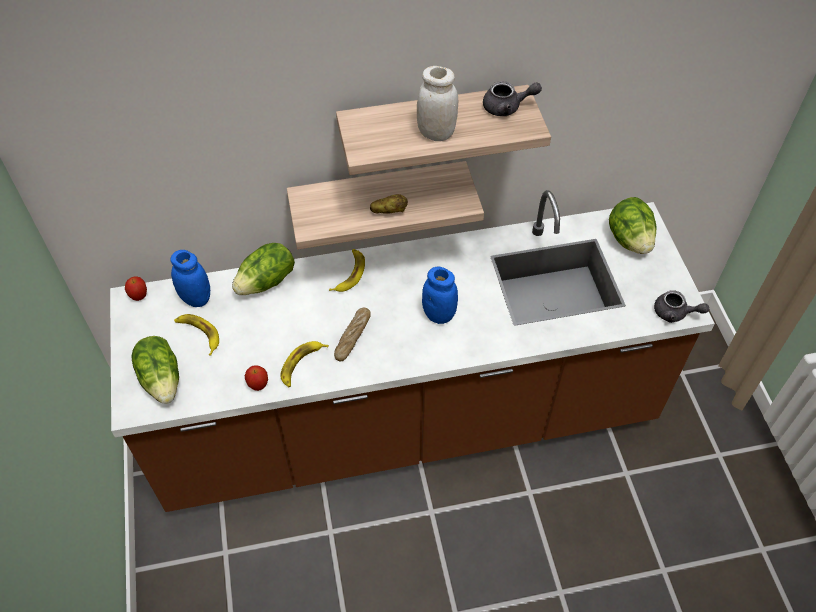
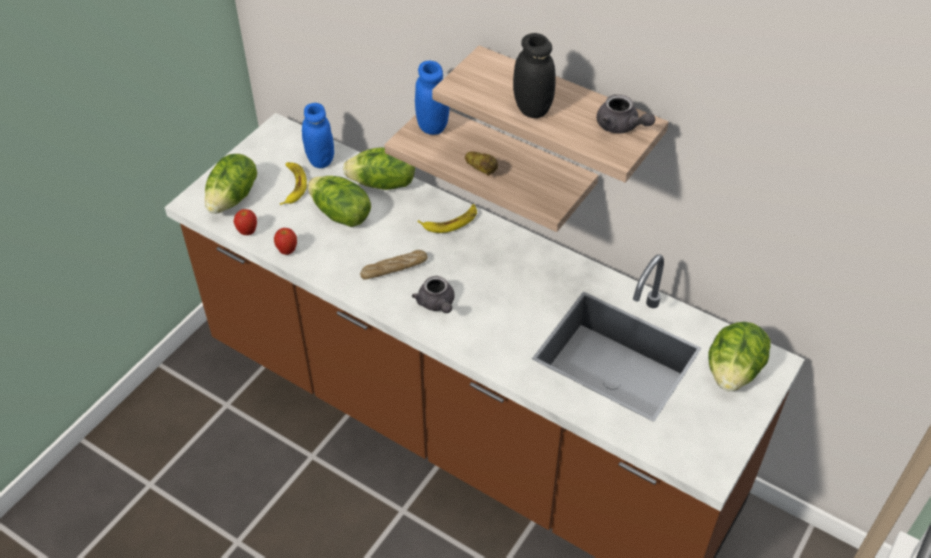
camera: 45 degrees right, 5 degrees down
(139, 296) = (286, 132): apple -> apple (247, 232)
(264, 328) = (340, 215): none -> lettuce
(301, 365) = (333, 260): banana -> none
(436, 133) = (532, 108): white jar -> black jar
(439, 314) = (480, 303): blue jar -> blue jar (432, 126)
(675, 313) = (693, 464): grey teapot -> grey teapot (437, 304)

